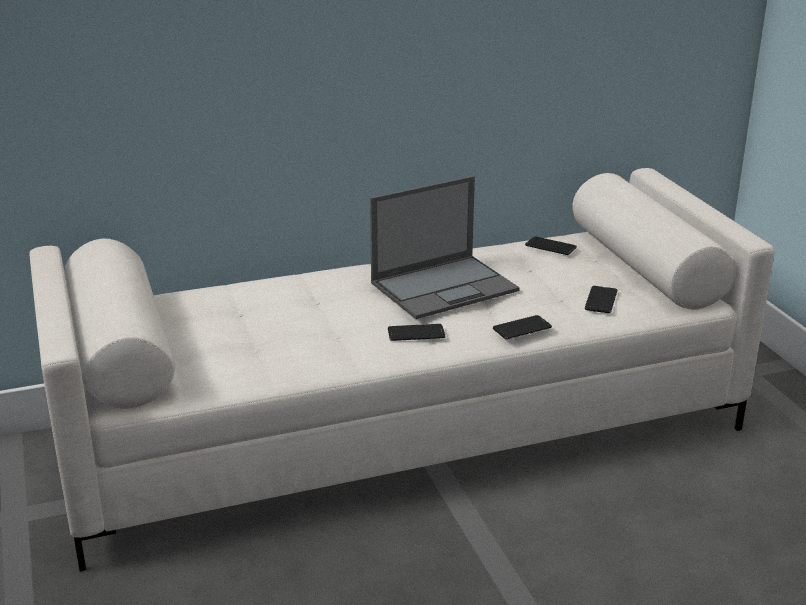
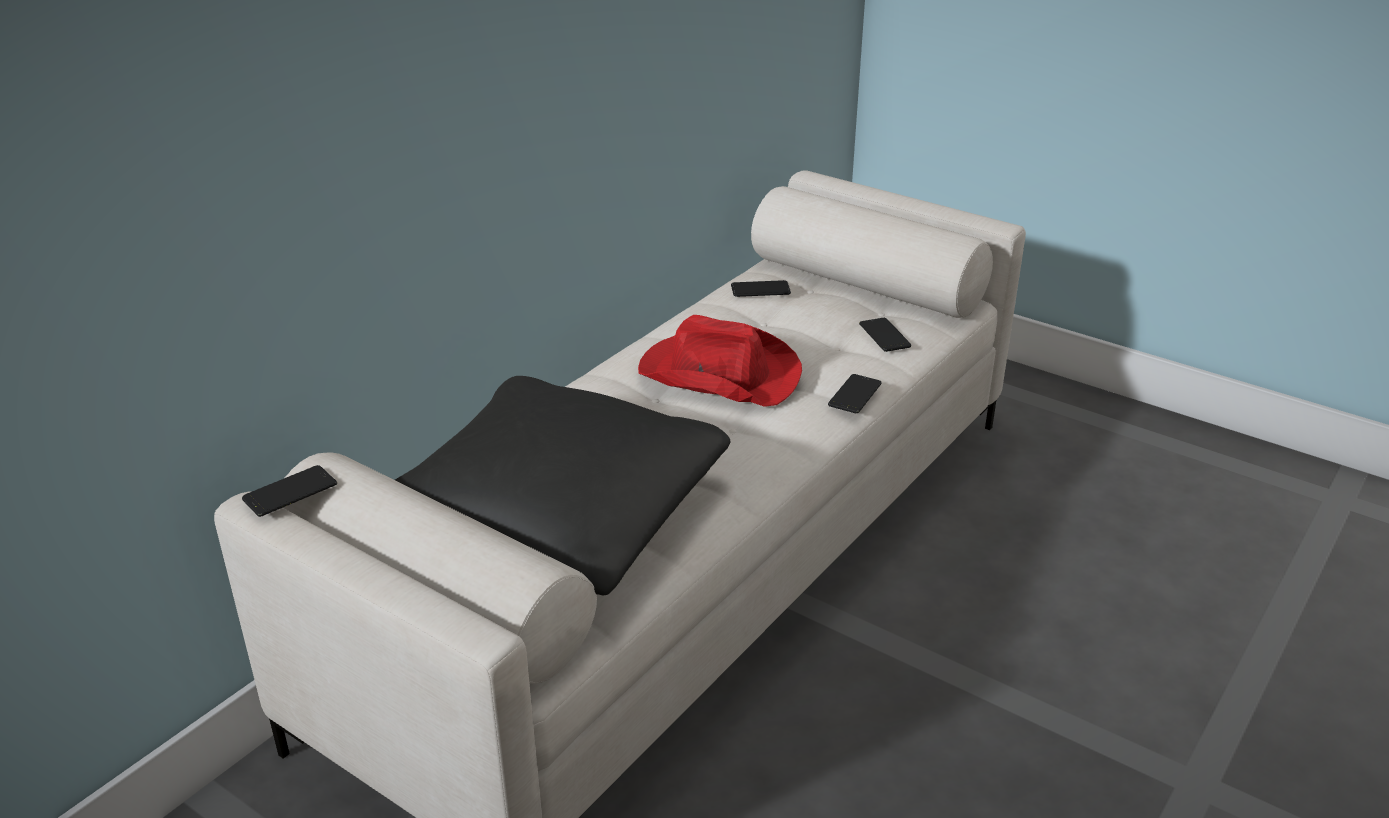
camera: 35 degrees left, 5 degrees up
(239, 330) = (559, 515): none -> black pillow
(416, 333) = (761, 441): phone -> phone (290, 492)
(445, 286) = (718, 373): laptop -> red hat

